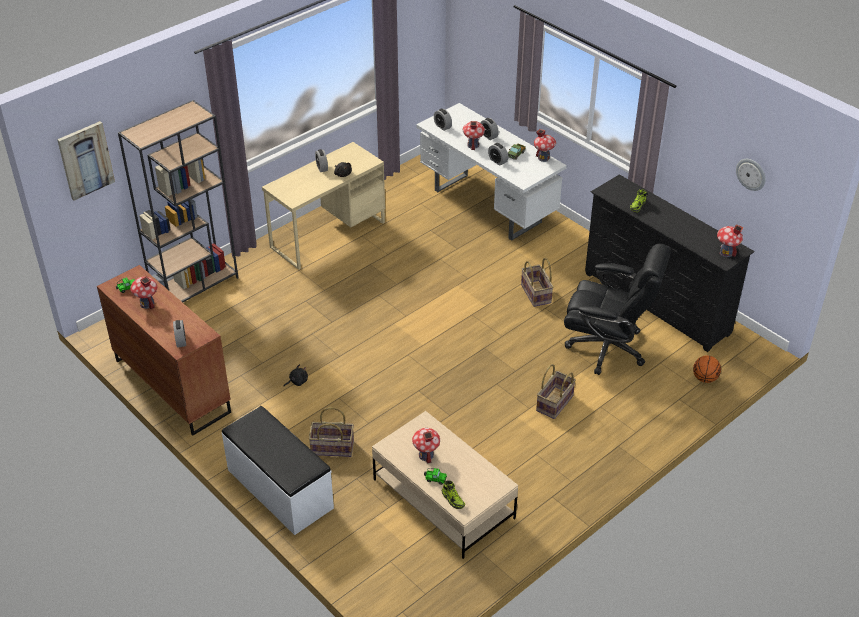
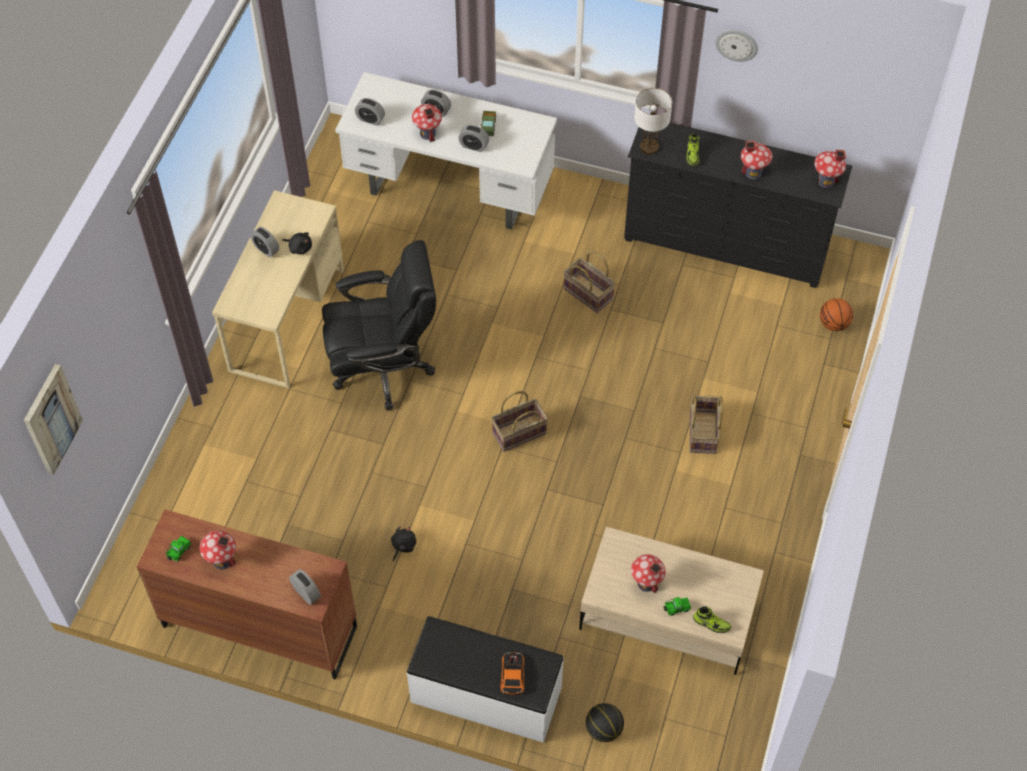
camera: 30 degrees left, 15 degrees up
(195, 286) = (177, 473): bookcase -> none
(286, 462) = (512, 675): none -> toy car
(332, 448) = (505, 613): basket -> basket (519, 434)
(341, 547) = (603, 730): none -> basketball
(543, 158) = (524, 118): toy house -> toy house (753, 172)
(607, 348) = (710, 332): black office chair -> black office chair (383, 367)
(609, 192) = (649, 148): none -> table lamp
(751, 174) = (830, 82): wall clock -> wall clock (736, 44)

